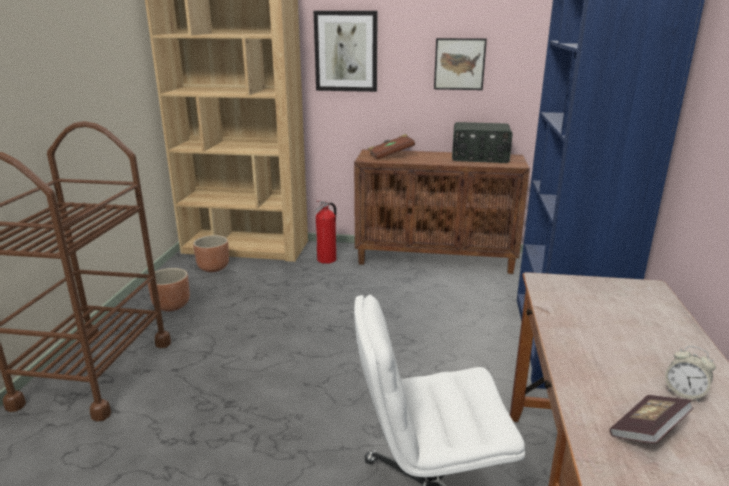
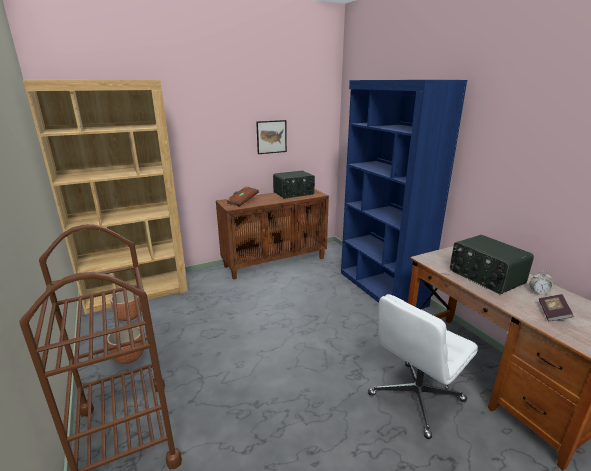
camera: 35 degrees left, 0 degrees up
(327, 260) = (209, 283): fire extinguisher -> none
(346, 51) = (196, 134): picture -> none
(611, 336) = (485, 277): none -> radio

